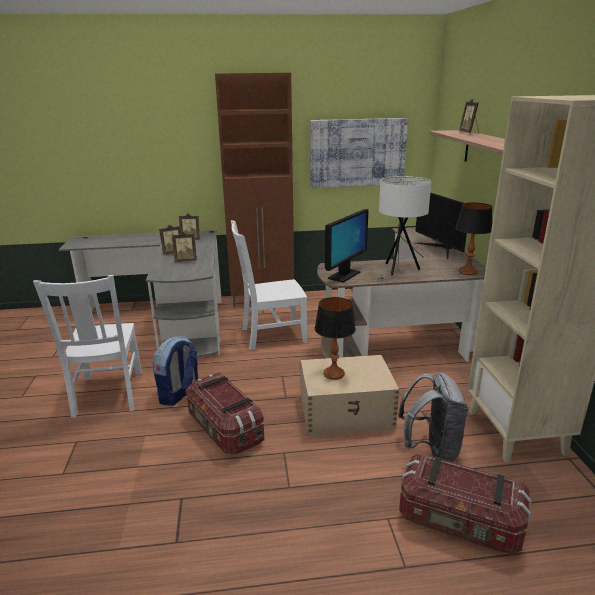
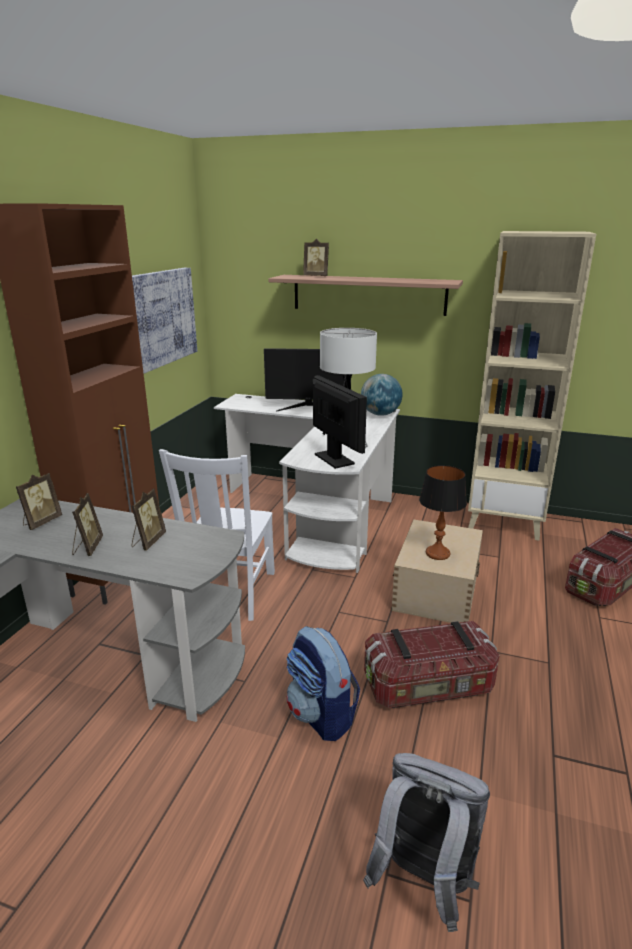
camera: 65 degrees left, 0 degrees up
(108, 395) = (263, 810): white chair -> none
(406, 336) = (319, 512): brown desk -> white desk
(431, 449) = (514, 565): grey backpack -> grey backpack (423, 881)
(468, 272) = (380, 414): table lamp -> globe

